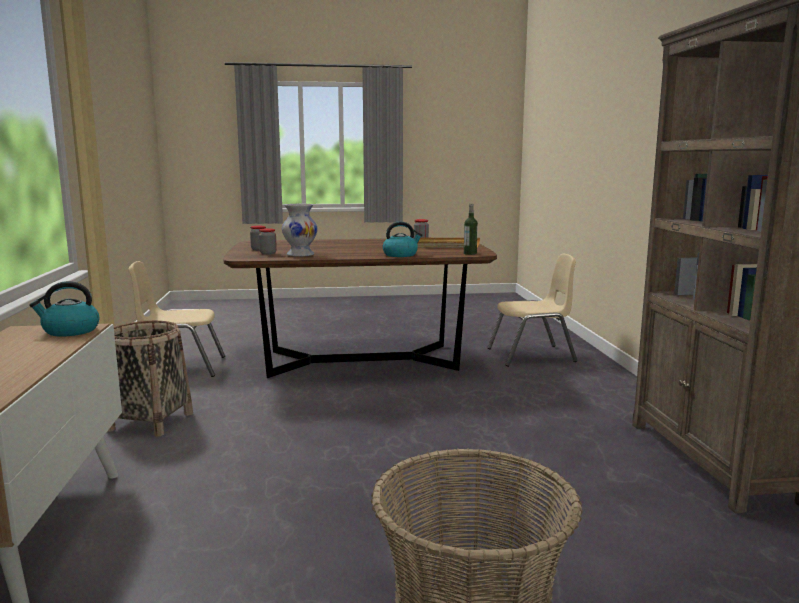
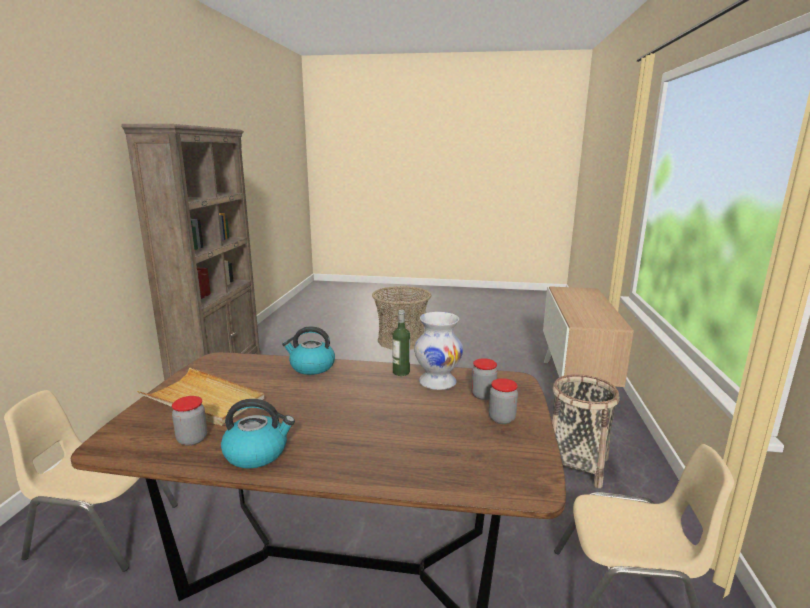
camera: 165 degrees left, 5 degrees up
(70, 331) = (584, 321): kettle -> kettle (257, 453)
(470, 253) = (226, 361): bottle -> bottle (401, 372)

